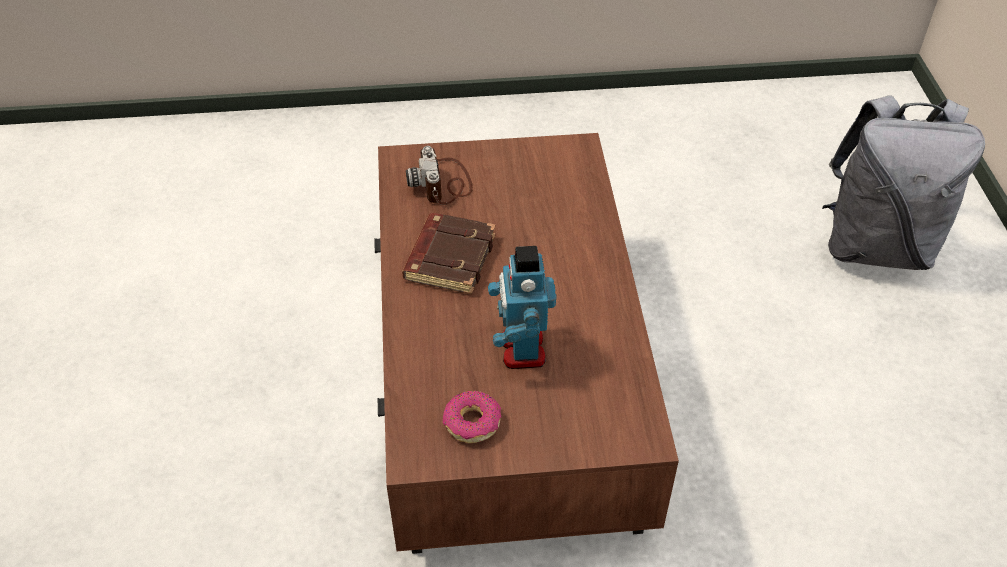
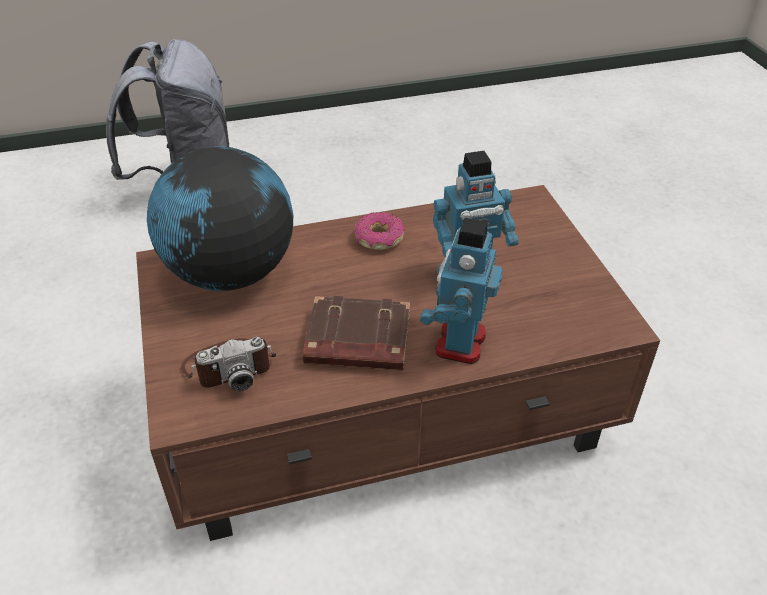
camera: 100 degrees left, 5 degrees down
(428, 324) = (459, 343): none -> toy robot
(472, 422) = (564, 294): donut -> donut (378, 238)
(556, 186) = (230, 273): none -> globe

